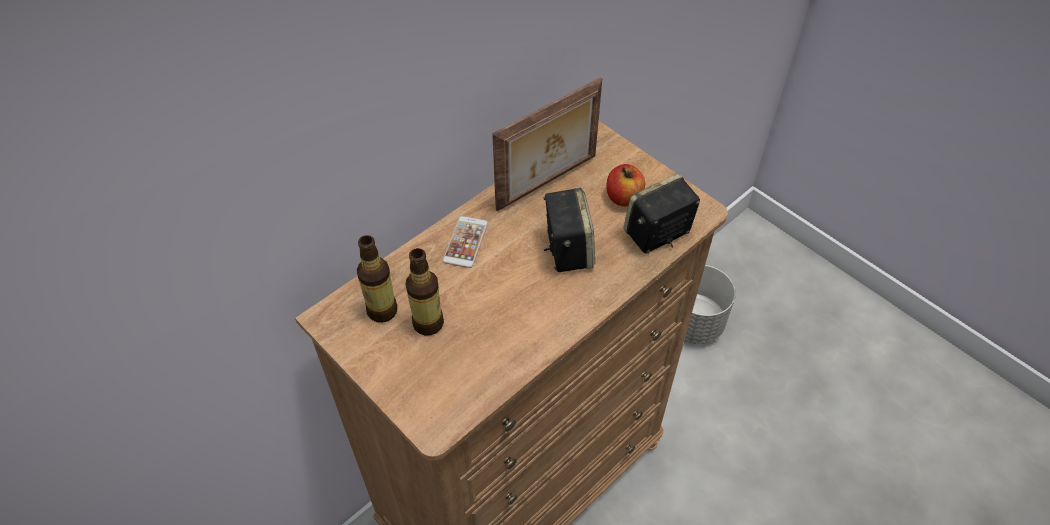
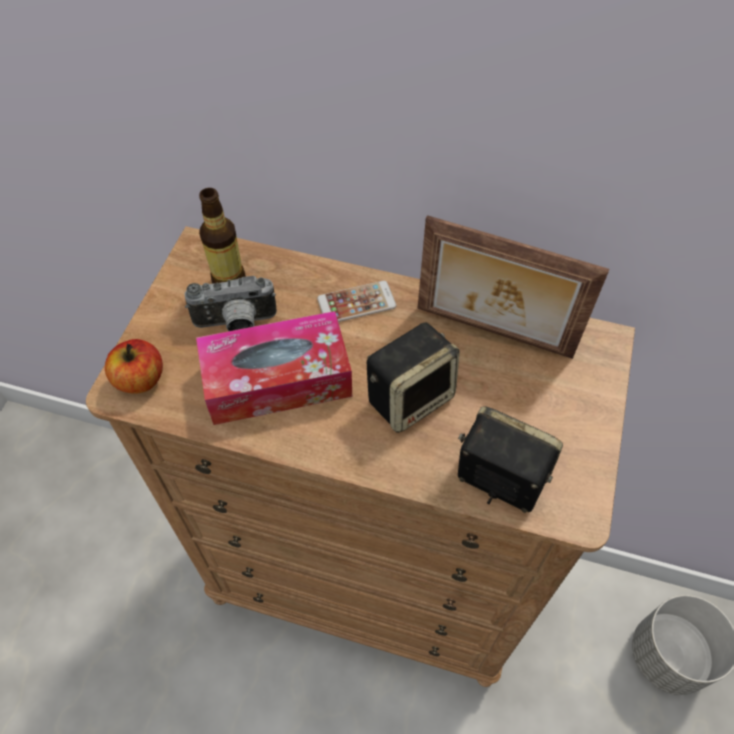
camera: 60 degrees right, 5 degrees up
(428, 323) = (235, 324): bottle -> camera
(499, 318) = (277, 380): none -> tissue box
(624, 197) = (530, 417): apple -> apple (140, 379)

